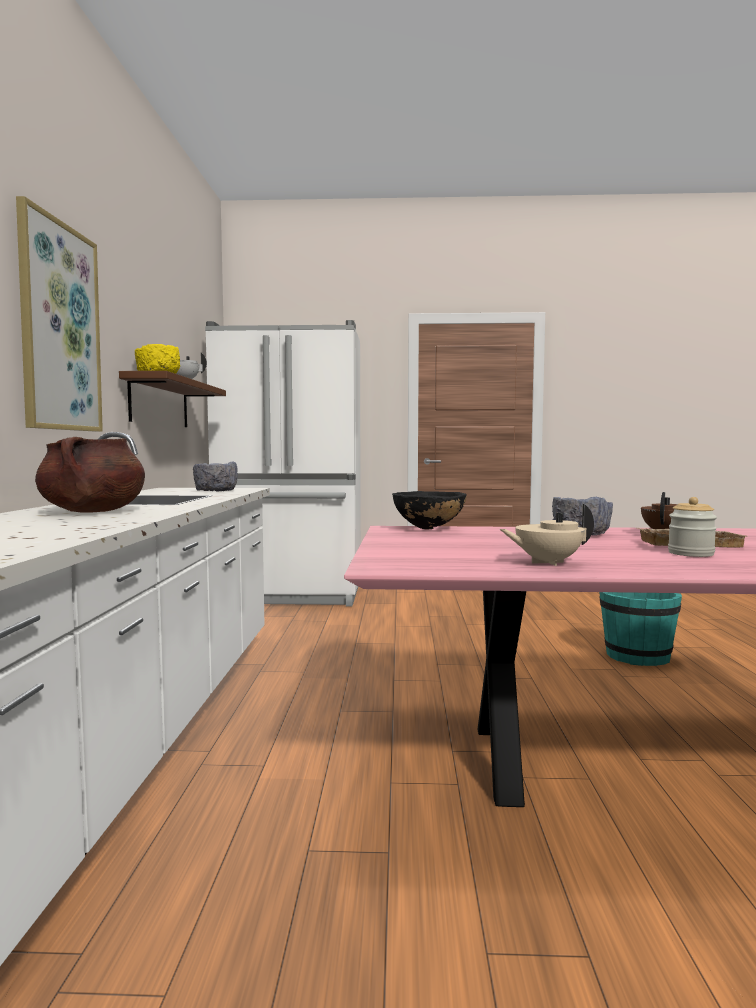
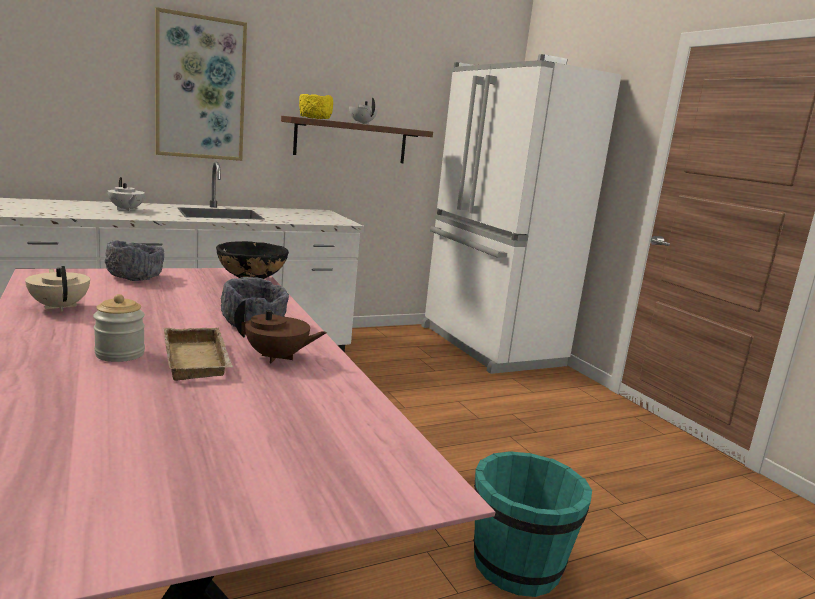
camera: 60 degrees right, 10 degrees up
(93, 512) = (126, 210): brown cooking pot -> white teapot
(215, 491) = (306, 218): grey bowl -> grey bowl (135, 277)

